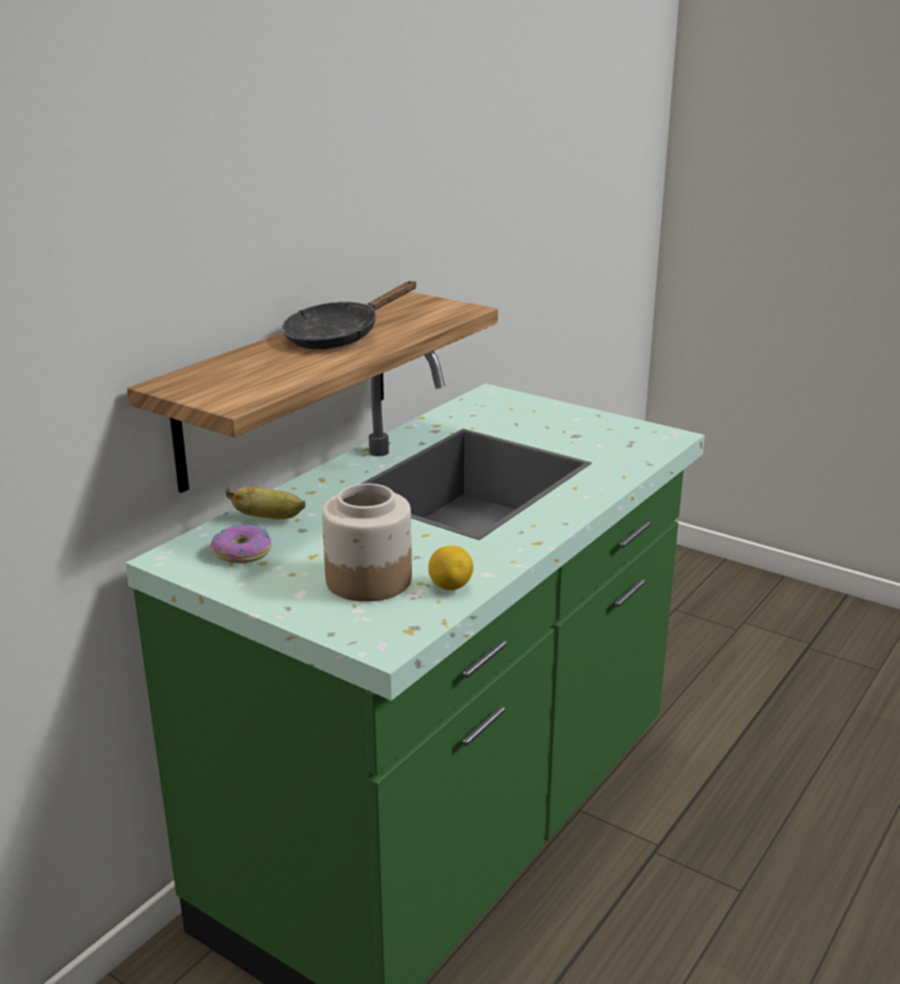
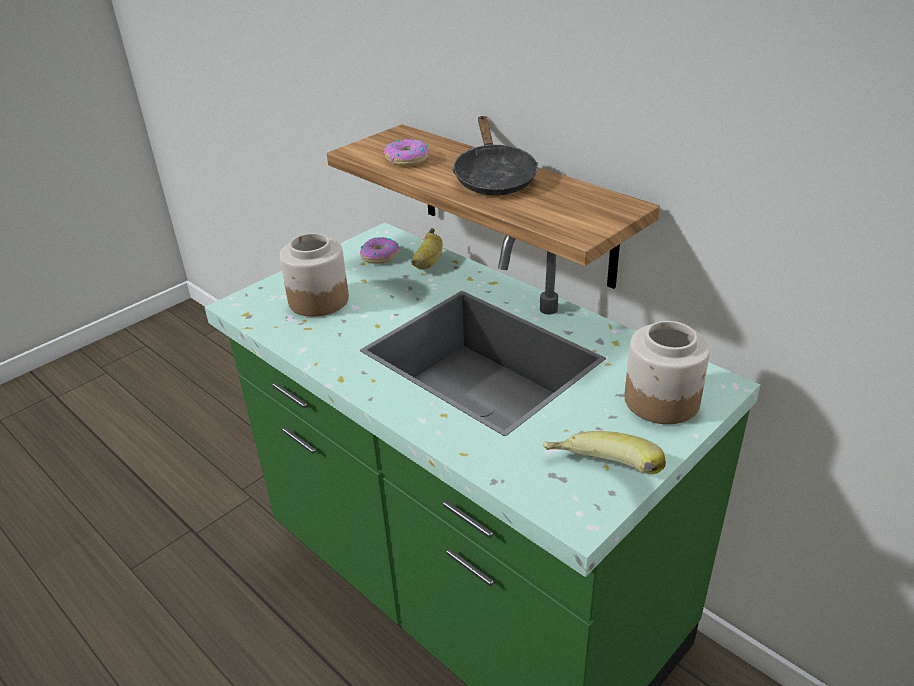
camera: 100 degrees right, 10 degrees up
(275, 373) = (407, 159): none -> donut
(339, 337) = (493, 178): black frying pan -> black frying pan turned 150 degrees counterclockwise
(450, 587) = (291, 332): lemon -> none
(519, 411) = (662, 400): none -> jar
(623, 430) = (599, 477): none -> banana

